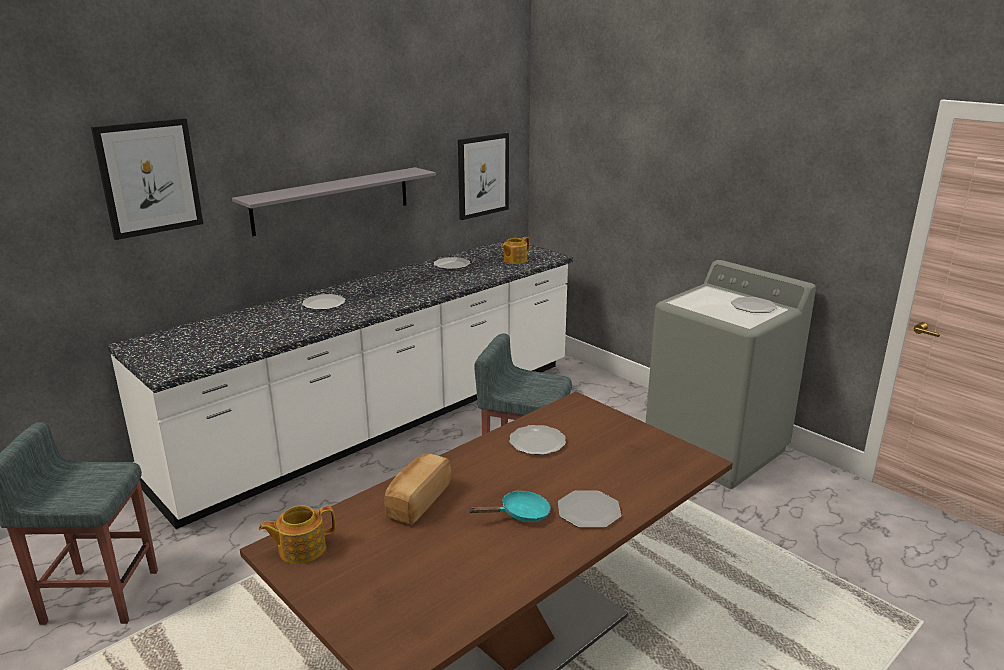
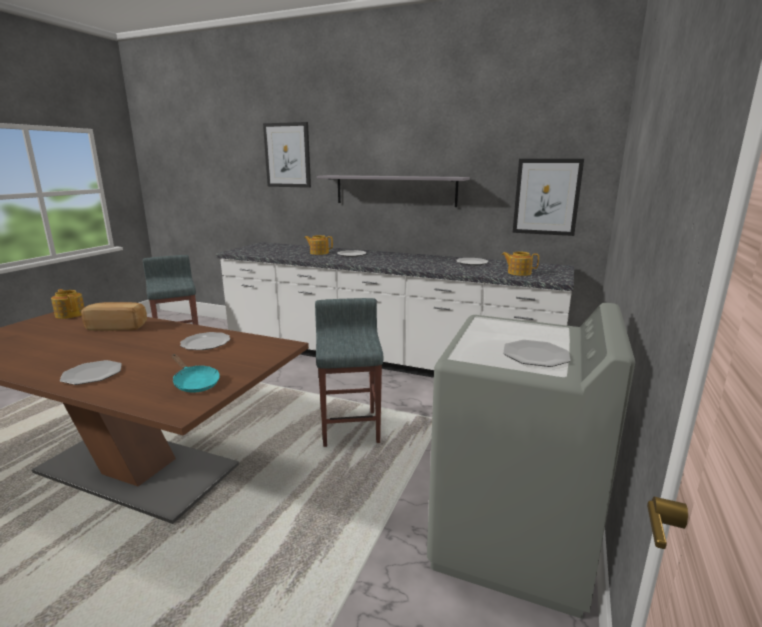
camera: 65 degrees right, 5 degrees down
(280, 318) = (319, 253): none -> teapot
(520, 514) = (93, 354): turquoise frying pan -> turquoise frying pan (194, 383)

